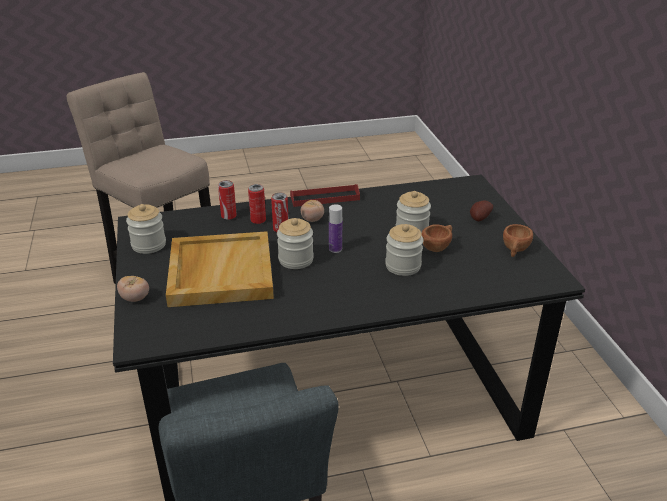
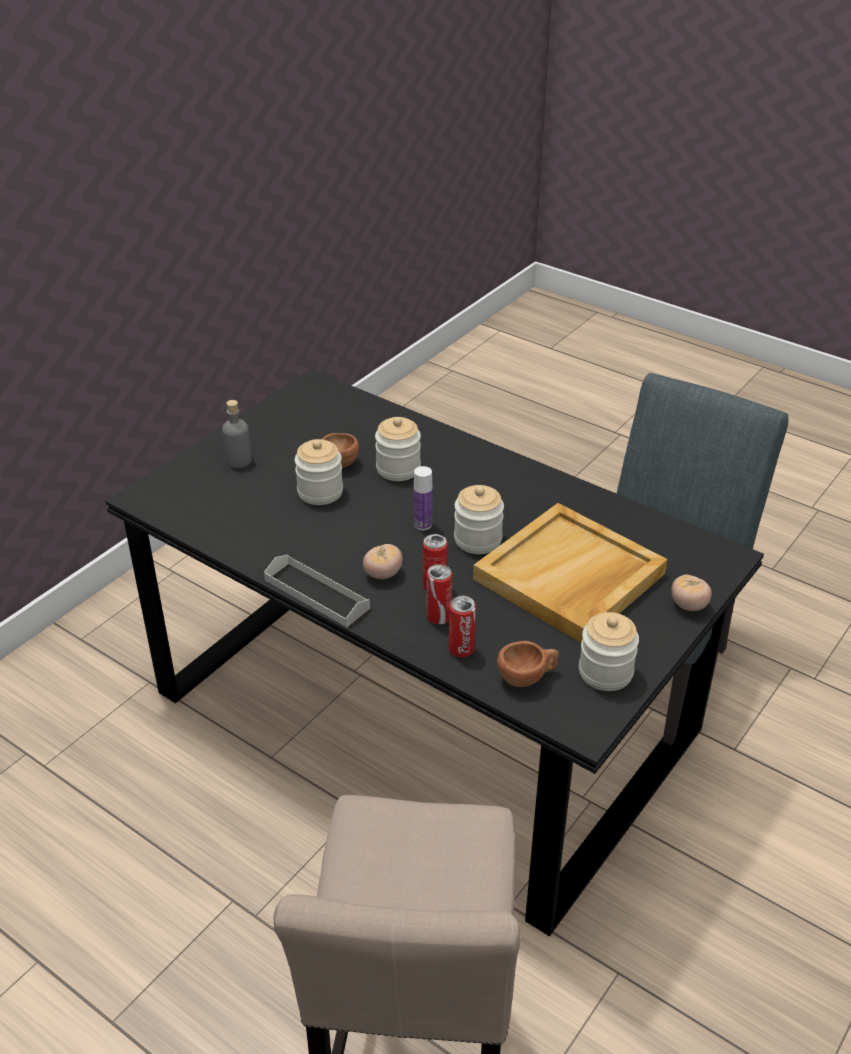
camera: 130 degrees left, 5 degrees up
(324, 198) = (316, 594): red tray -> grey tray
(478, 218) = (238, 460): potato -> grey bottle
(515, 251) = (285, 418): brown cup -> brown cup (527, 677)

